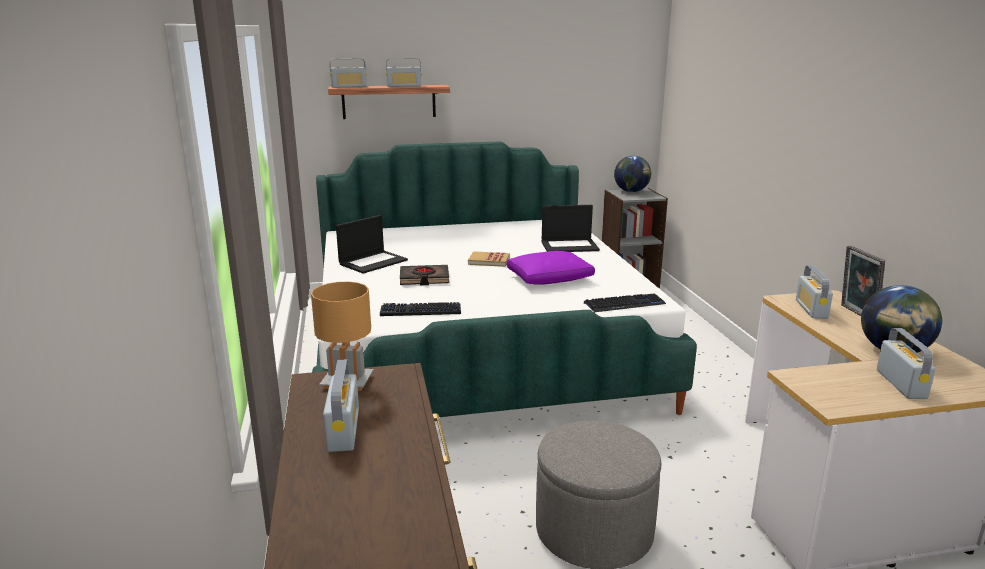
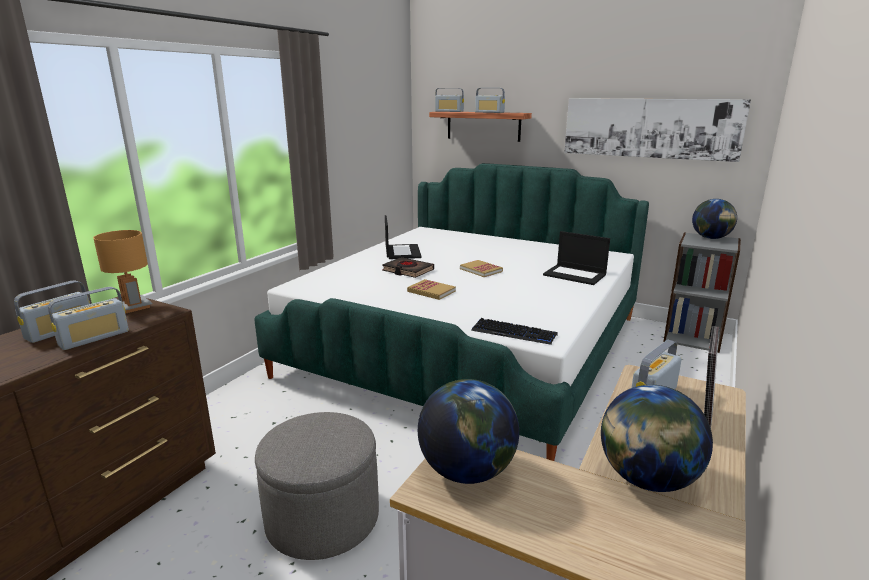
camera: 40 degrees right, 0 degrees up
(373, 262) = (402, 252): laptop -> laptop turned 90 degrees counterclockwise
(420, 310) = (357, 290): keyboard -> none
(490, 291) = (431, 291): none -> book
(550, 278) = (498, 295): purple pillow -> none
(566, 95) = (650, 128): none -> picture
(826, 386) = (467, 471): none -> globe
(901, 384) = (561, 514): radio -> radio (94, 338)

